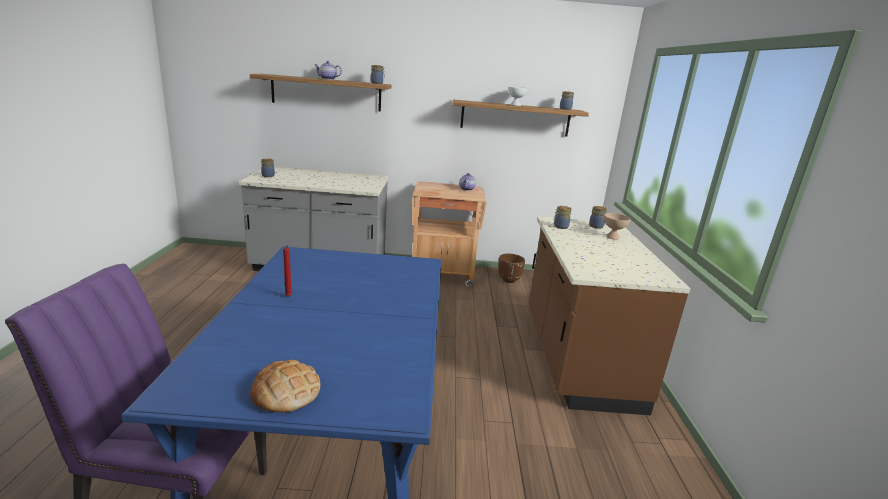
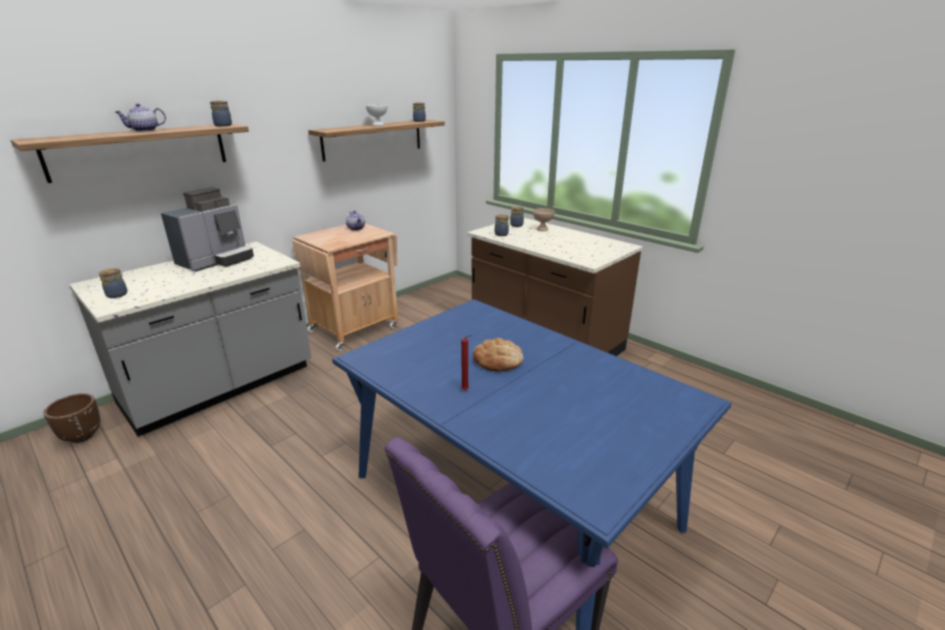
camera: 45 degrees left, 5 degrees up
(285, 392) = (638, 441): bread -> bread (498, 360)
(343, 177) = (217, 261): none -> coffee machine
(509, 280) = (414, 306): brown planter -> brown planter (82, 436)

